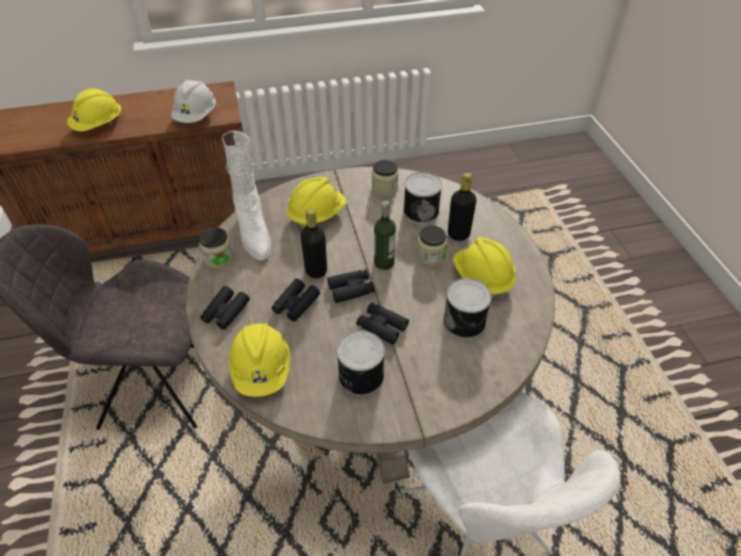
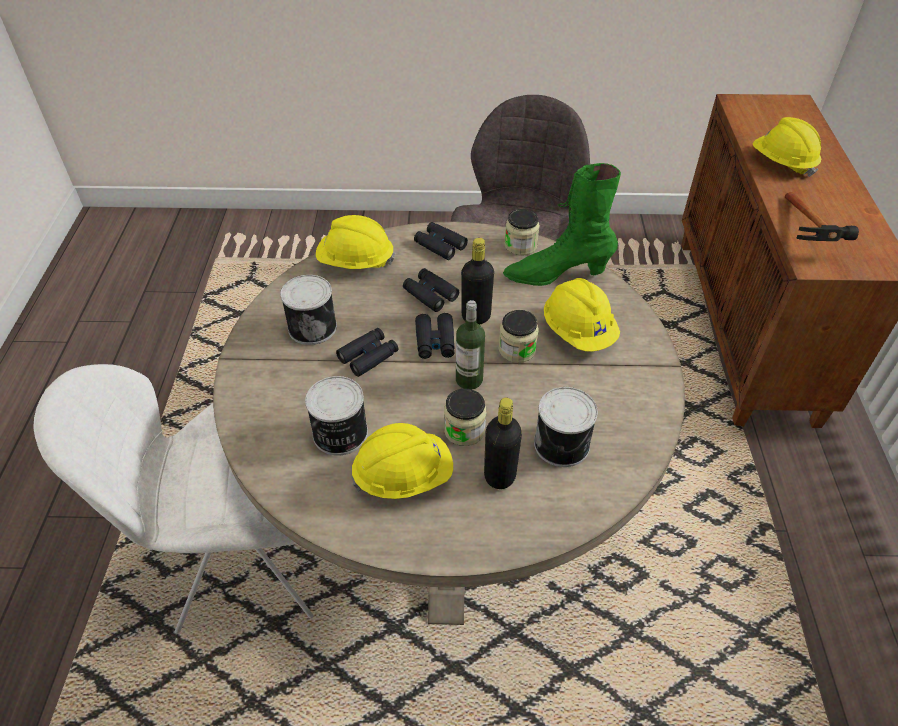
camera: 105 degrees right, 0 degrees up
(196, 116) = (809, 238): white hard hat -> hammer
(253, 233) = (557, 274): white boot -> green boot
(384, 188) = (624, 413): jar -> jar (517, 350)

